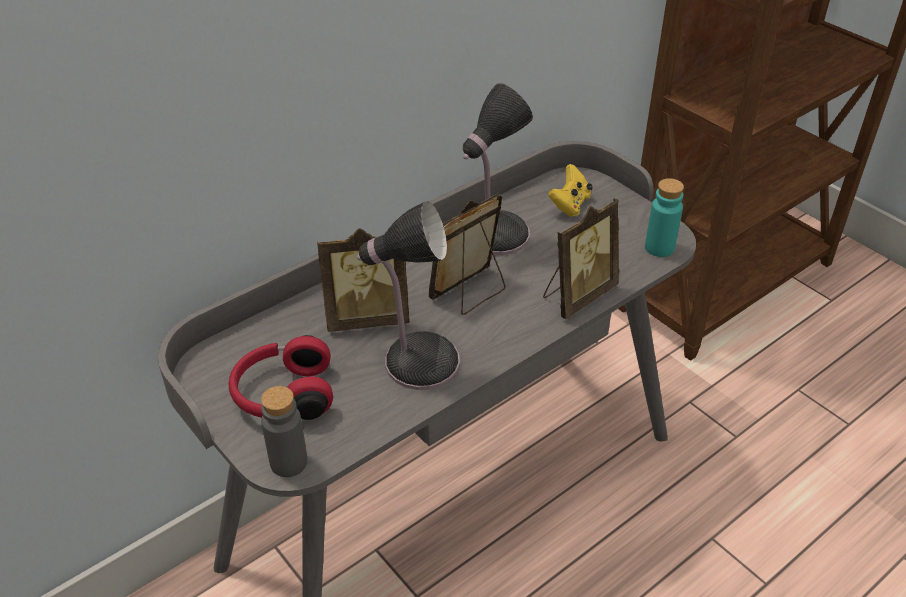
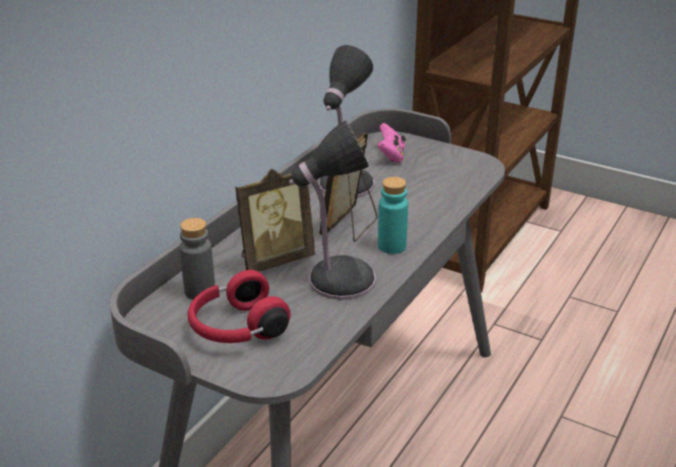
camera: 20 degrees left, 10 degrees down
(288, 462) = (273, 374): grey bottle -> grey bottle (200, 291)
(570, 205) = (391, 156): yellow game controller -> pink game controller
(577, 295) = (436, 212): picture frame -> none
(659, 248) = (478, 171): turquoise bottle -> turquoise bottle (392, 246)

